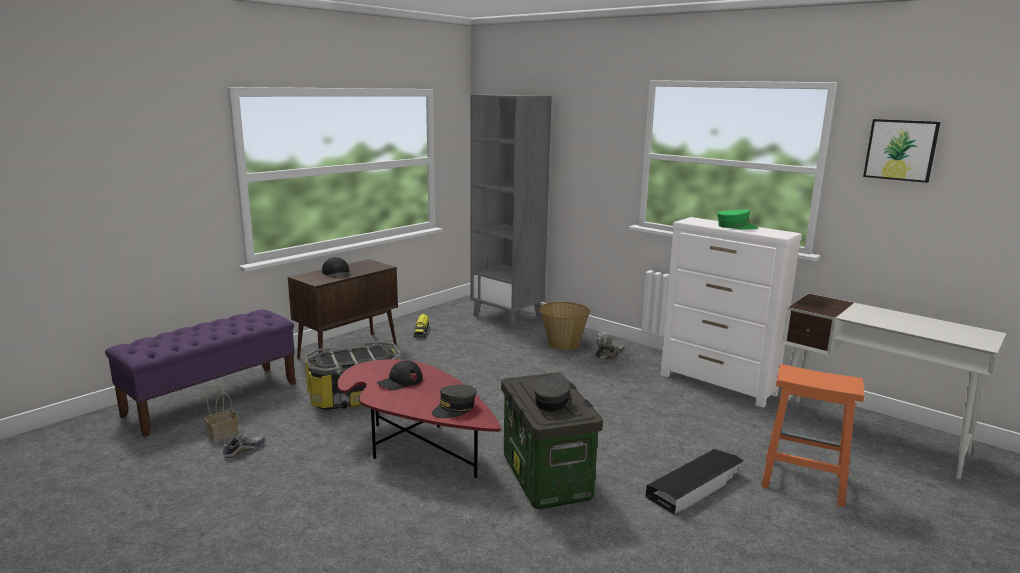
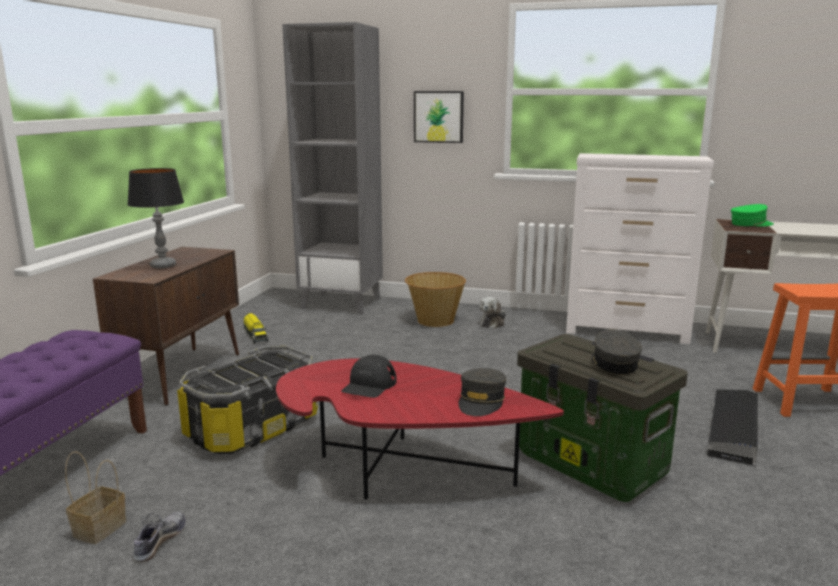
camera: 25 degrees left, 0 degrees up
(337, 273) = (163, 265): black cap -> table lamp
(736, 227) = (643, 156): green cap -> green cap (750, 224)
(901, 150) = (793, 63): picture -> picture (439, 116)

